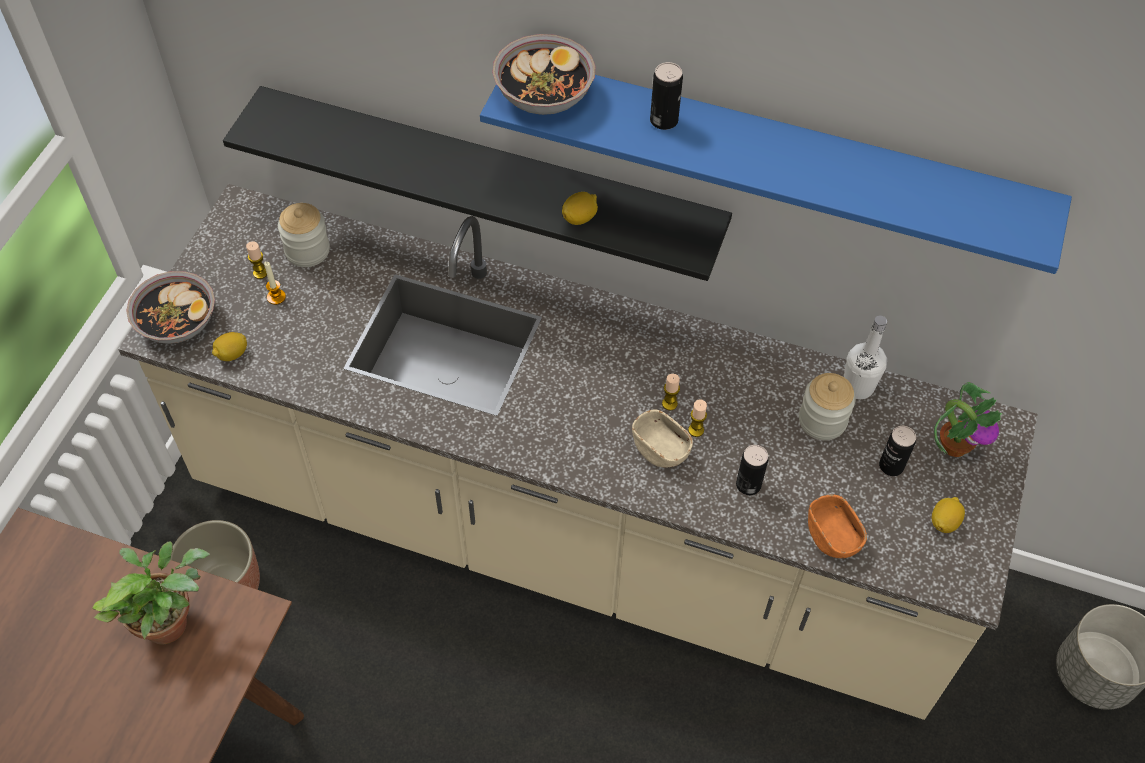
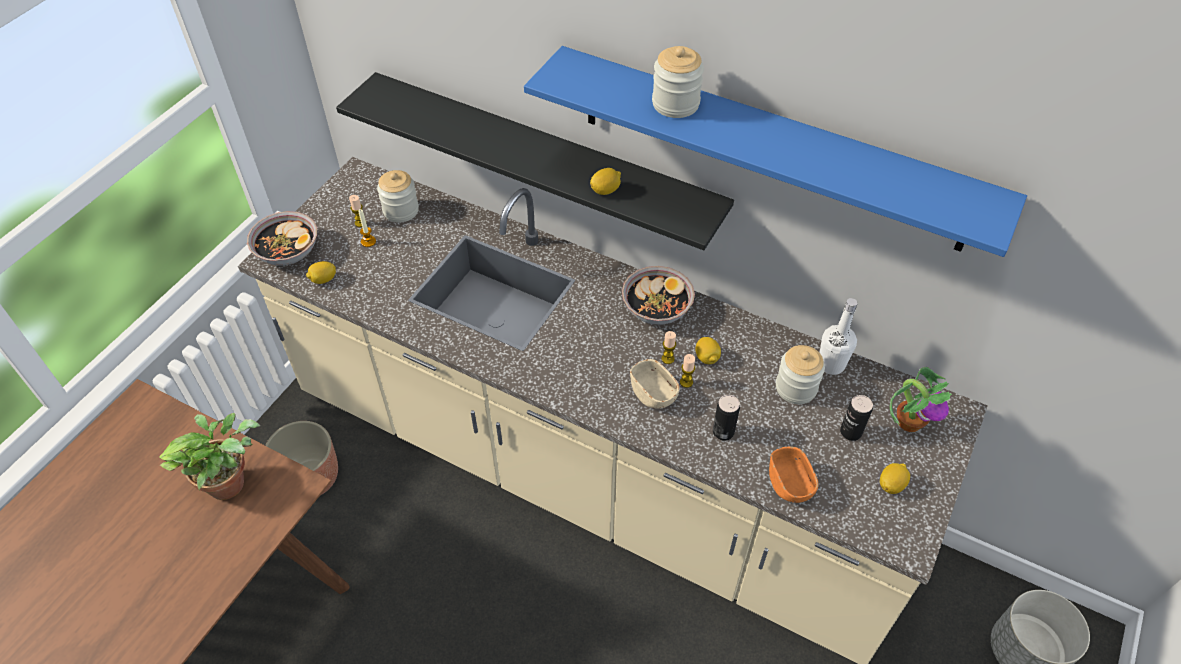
camera: 10 degrees right, 5 degrees down
(544, 95) = (580, 76): bowl -> bowl (656, 308)
(664, 120) = (675, 104): can -> jar
(714, 397) = (707, 358): none -> lemon

